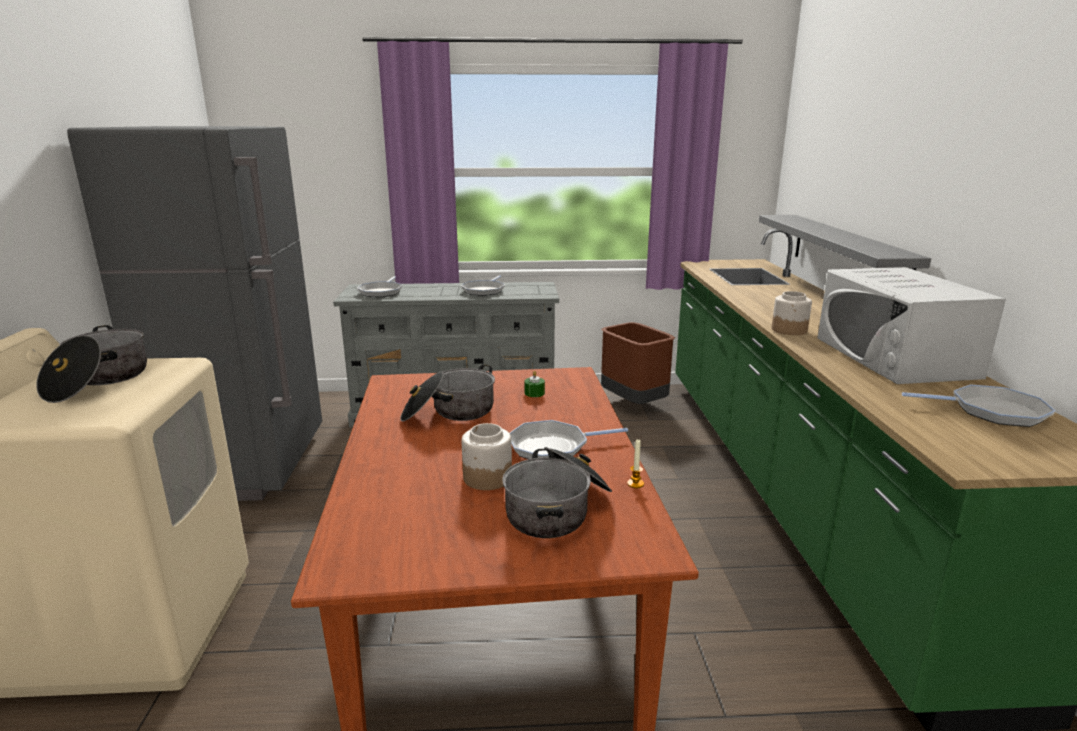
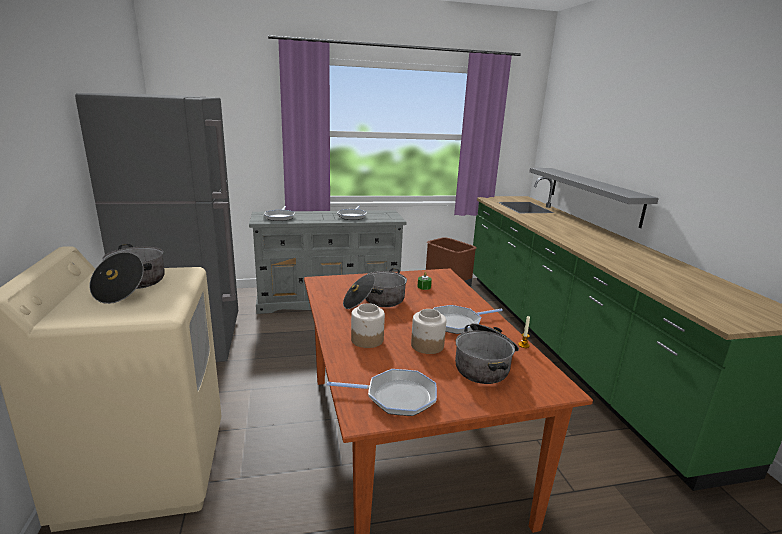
camera: 10 degrees left, 0 degrees up
(789, 330) = (574, 242): jar -> jar (367, 340)
(894, 357) = (645, 259): white microwave -> none
(992, 411) = (720, 292): frying pan -> frying pan (396, 397)

